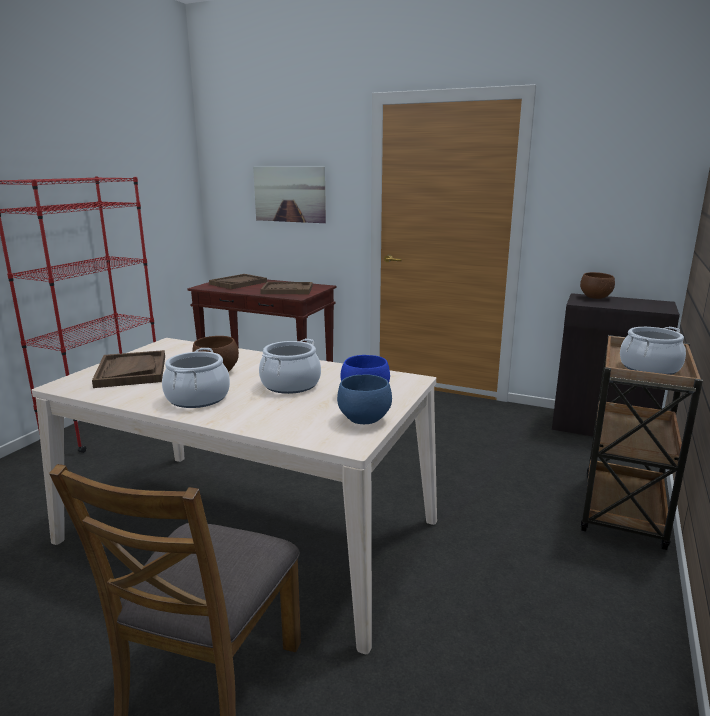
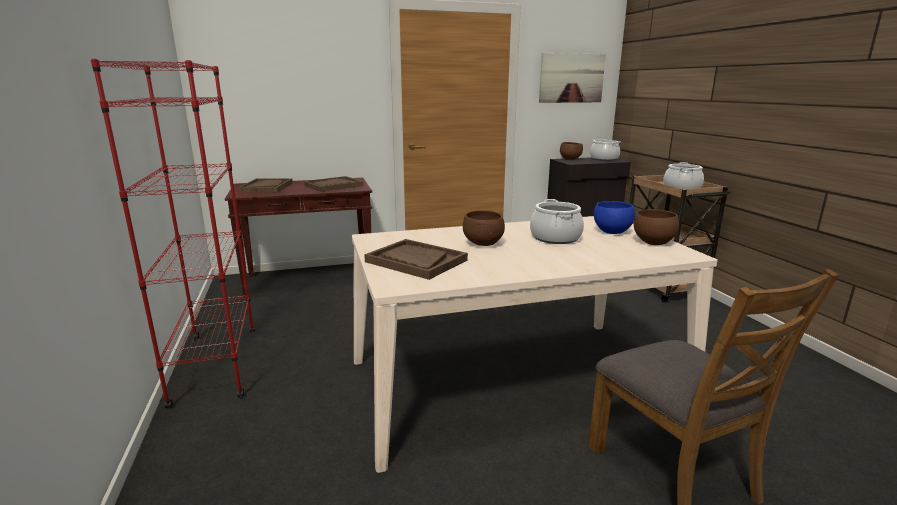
camera: 40 degrees left, 0 degrees up
(198, 398) = (530, 261): cooking pot -> cooking pot (604, 159)
(289, 194) = (304, 92): picture -> picture (571, 78)
(363, 420) = (653, 243): blue bowl -> brown bowl

